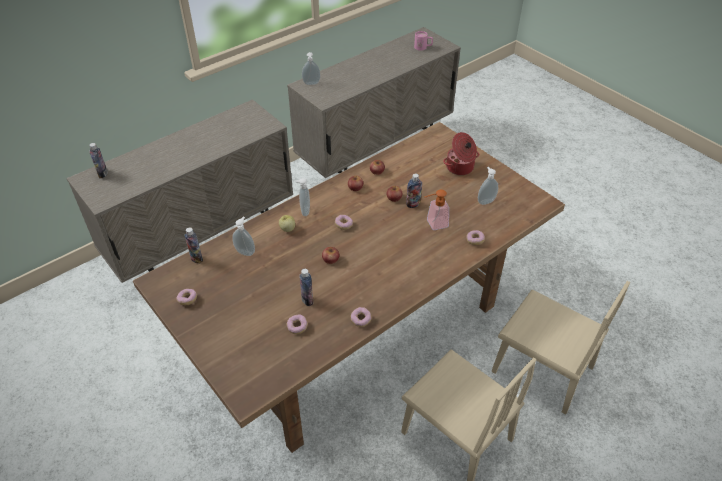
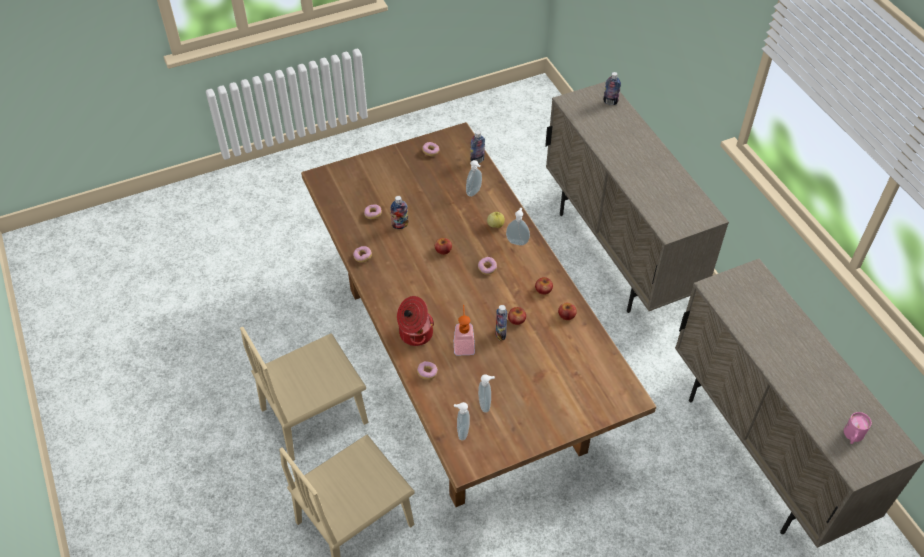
camera: 105 degrees right, 5 degrees up
(311, 84) = (757, 282): soap dispenser -> soap dispenser (461, 432)
(460, 168) = (552, 398): cooking pot -> cooking pot (415, 333)

